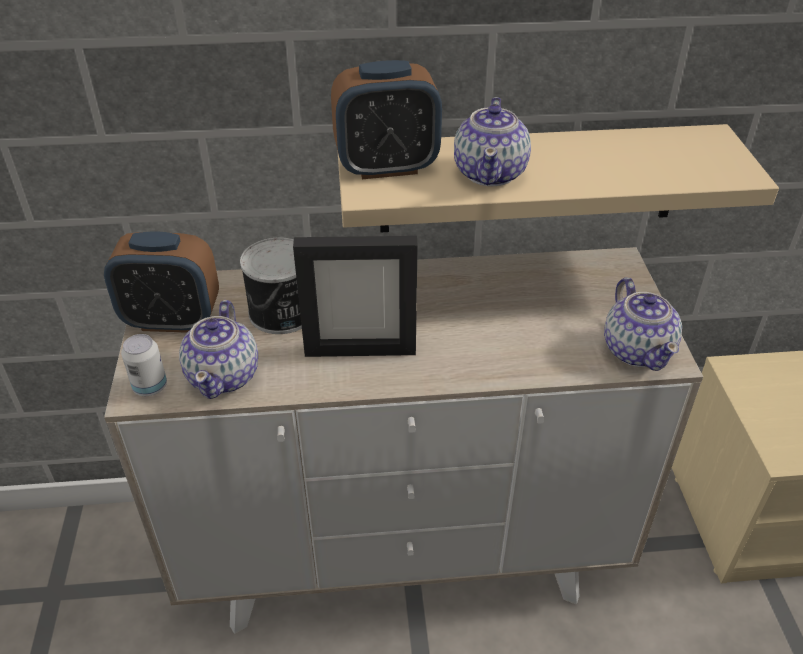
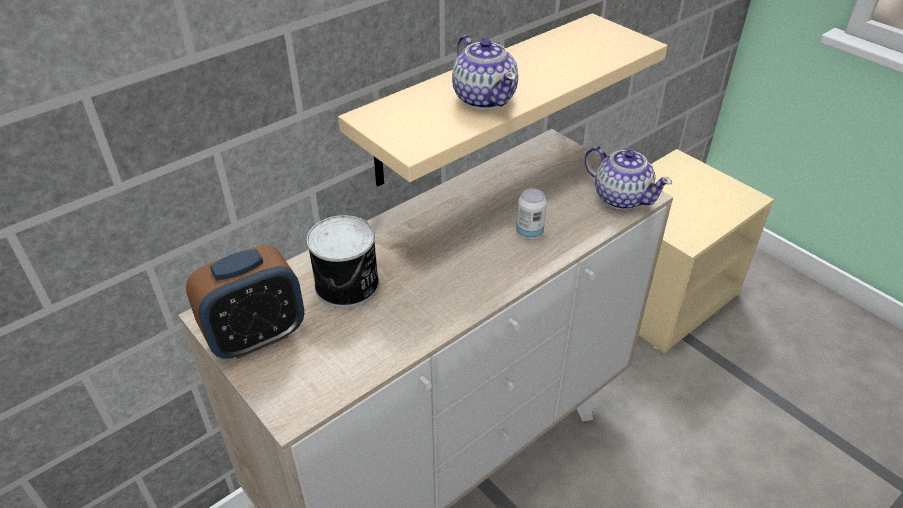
camera: 35 degrees left, 0 degrees up
(150, 387) = (297, 400): can -> can (529, 233)
(224, 376) = (353, 358): teapot -> none
(360, 349) = (439, 284): picture frame -> none
(387, 167) = (403, 121): alarm clock -> none

